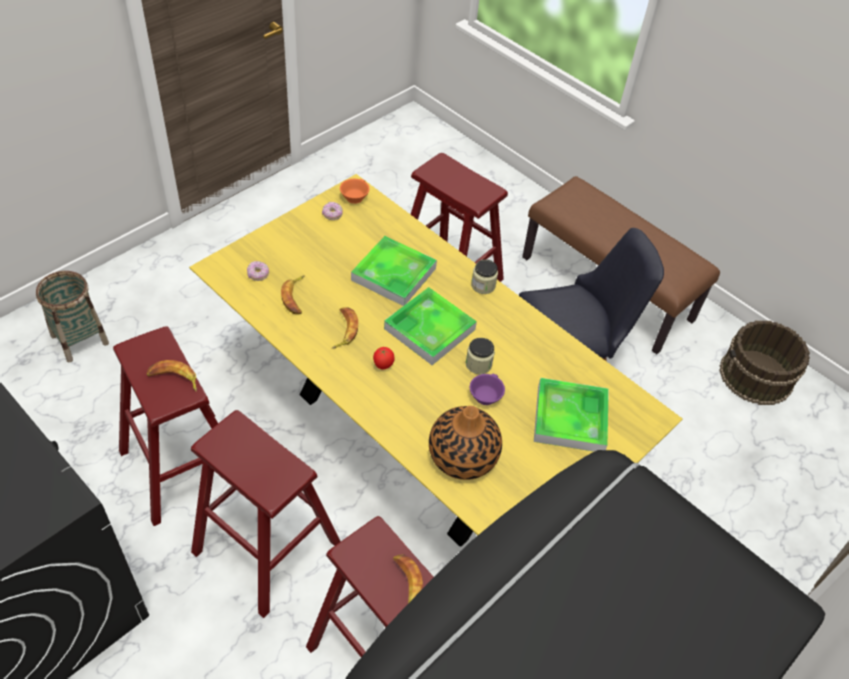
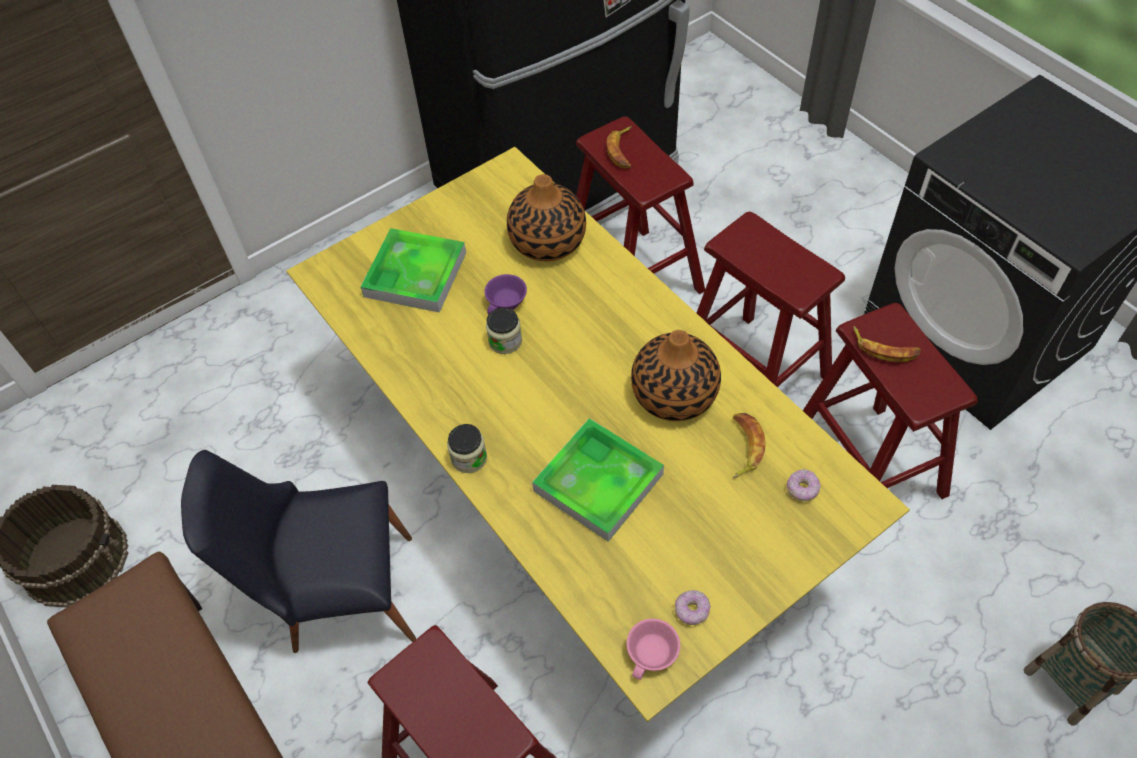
camera: 165 degrees left, 5 degrees up
(344, 330) = (674, 394): banana -> vase
(354, 197) = (653, 654): orange cup -> pink cup
(383, 365) = (626, 344): tomato -> none
(429, 329) = (559, 391): tray -> none

